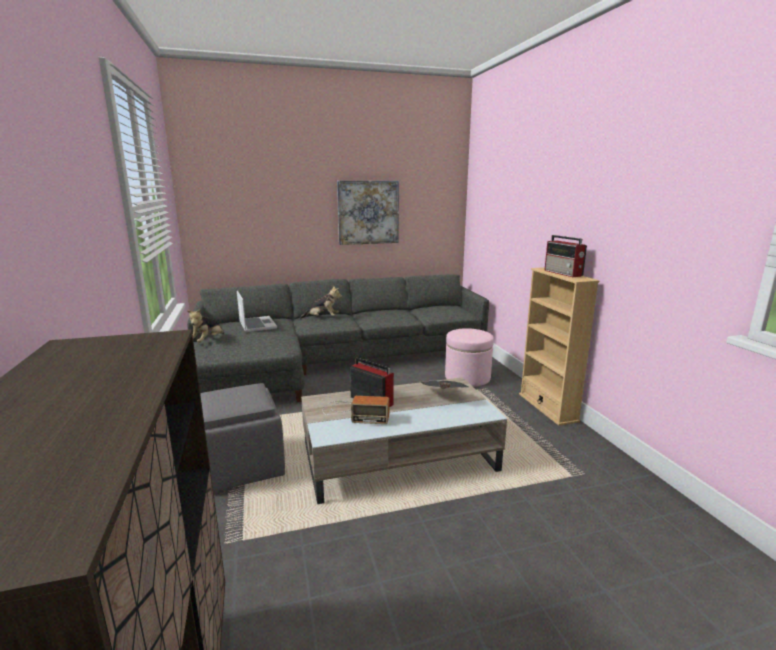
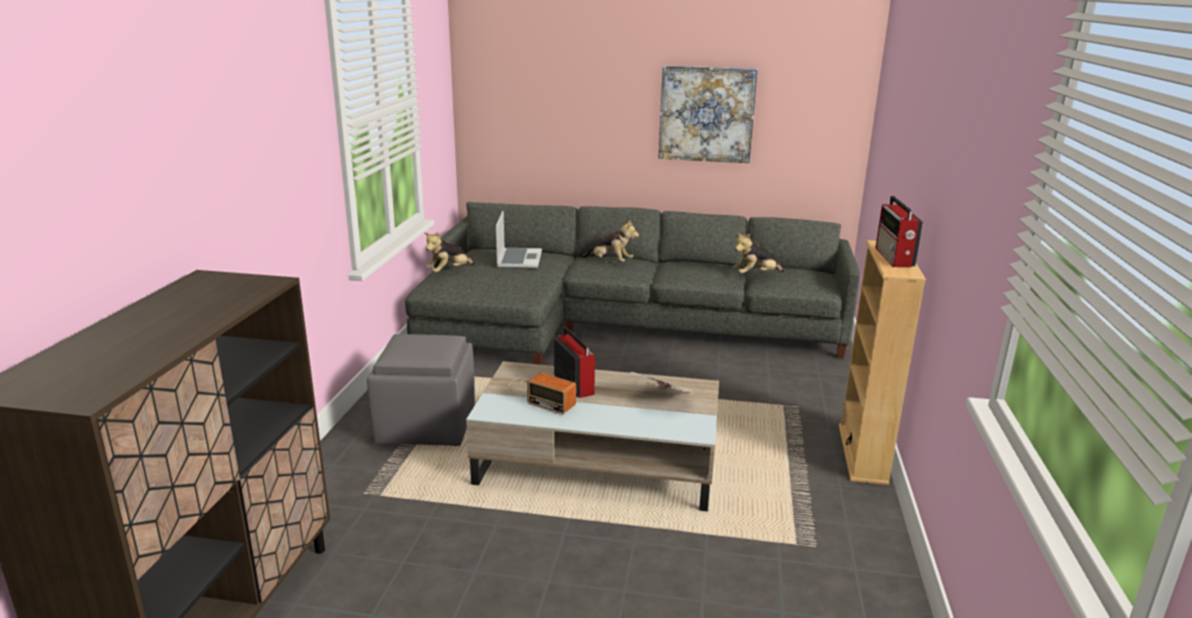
camera: 25 degrees right, 5 degrees up
(422, 312) = (756, 275): none -> plush toy
(467, 377) = (785, 385): pink ottoman -> none

